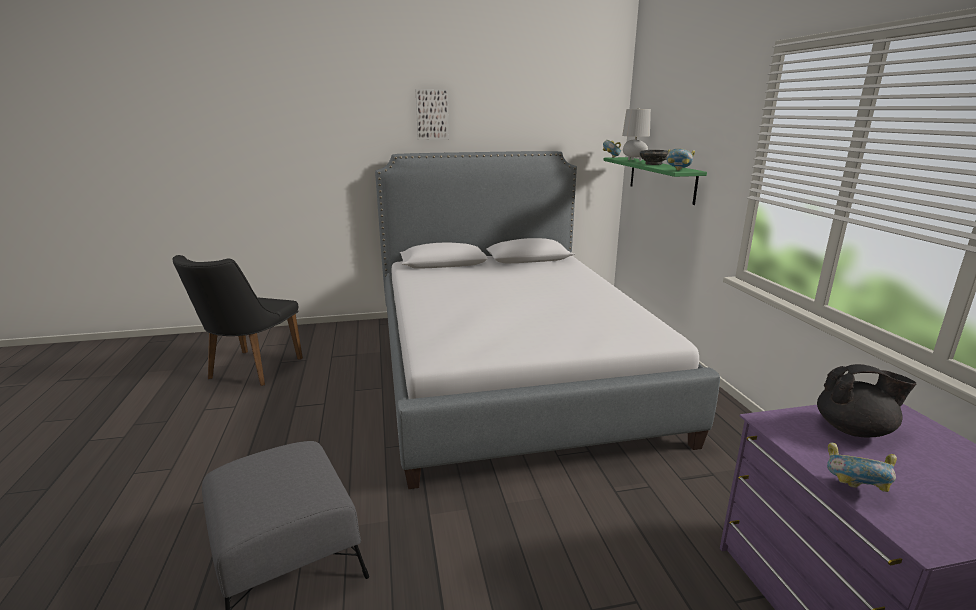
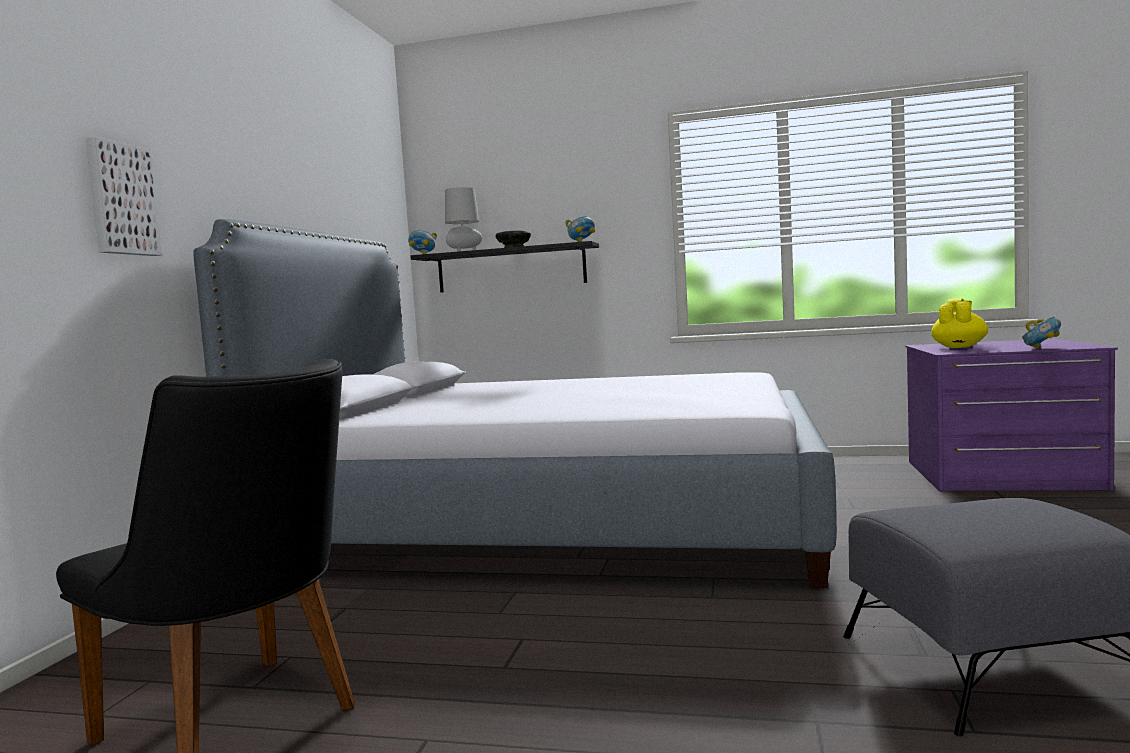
camera: 65 degrees left, 15 degrees down
(432, 114) = (245, 160): picture -> picture (121, 199)
(661, 179) = (511, 269): green shelf -> black shelf
(854, 430) = (959, 347): black teapot -> yellow teapot

